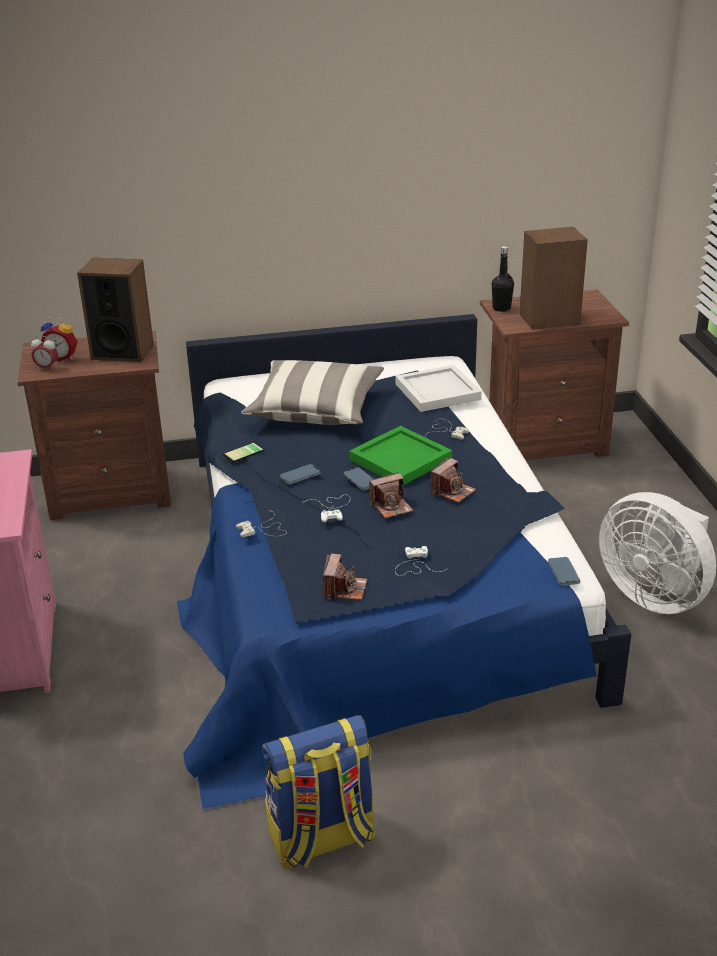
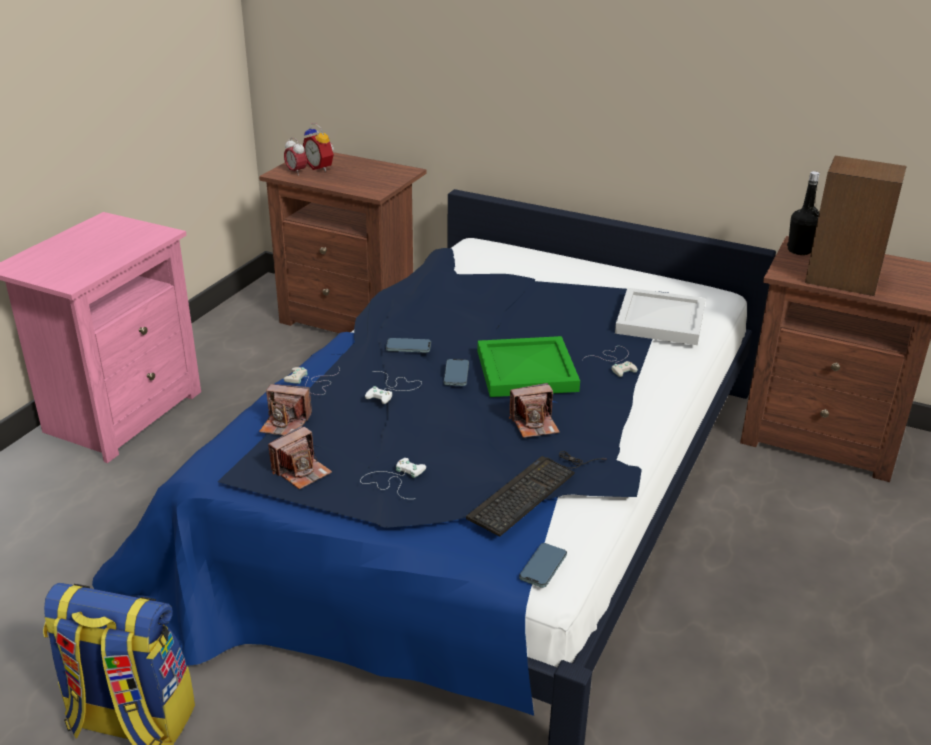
camera: 35 degrees right, 0 degrees up
(122, 352) = (372, 178): speaker -> none
(244, 453) = (391, 308): phone -> none
(315, 410) = (513, 294): pillow -> none
(391, 506) = (450, 412): camera -> camera (285, 423)
(506, 530) = (533, 489): none -> keyboard
(654, 595) = (764, 667): white fan -> none

